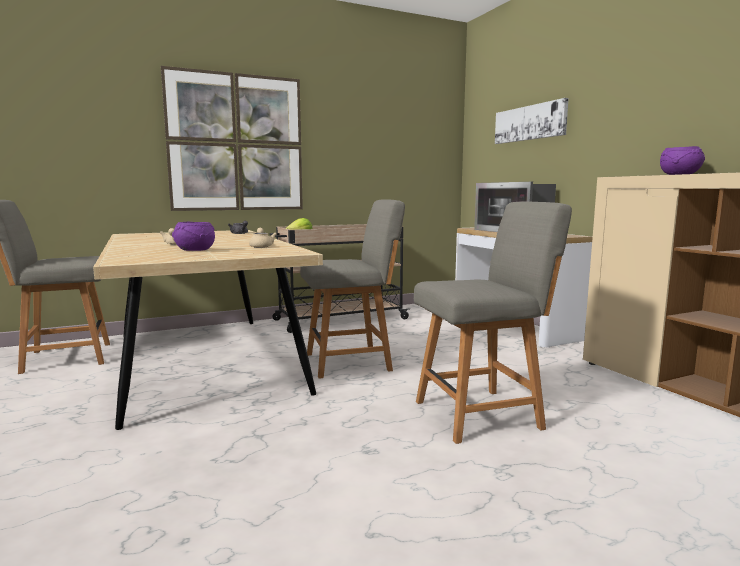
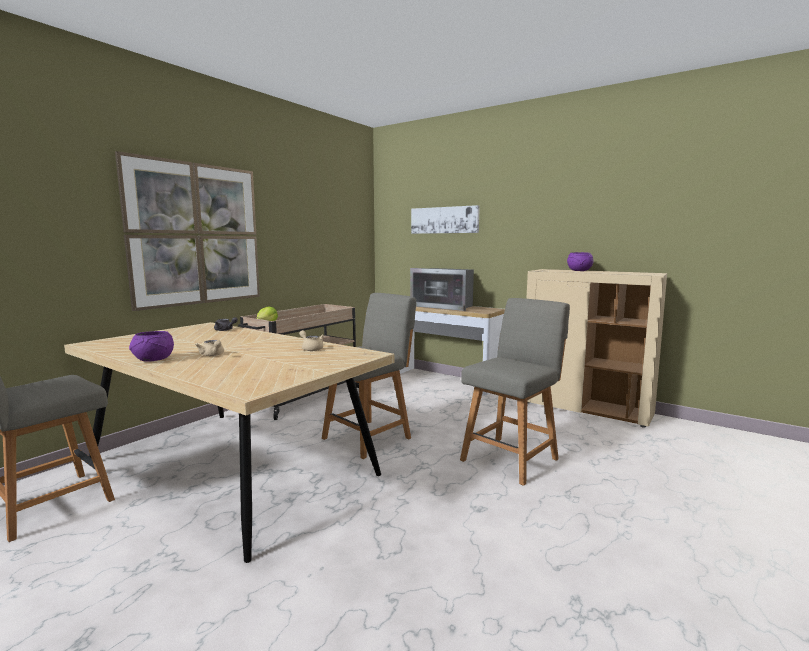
camera: 30 degrees left, 0 degrees up
(194, 250) = (268, 363): purple bowl -> purple bowl (153, 360)

